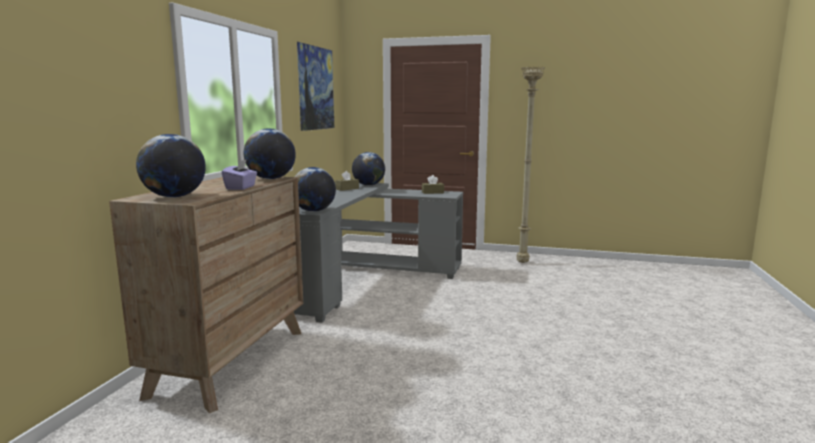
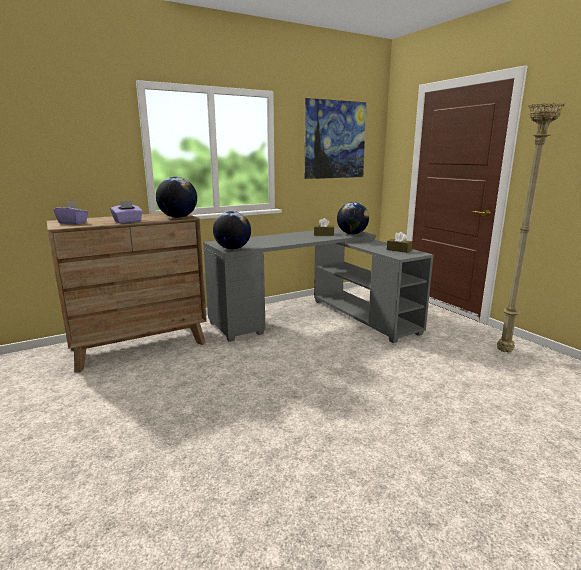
camera: 45 degrees right, 5 degrees up
(174, 197) = (73, 223): globe -> purple tissue box

